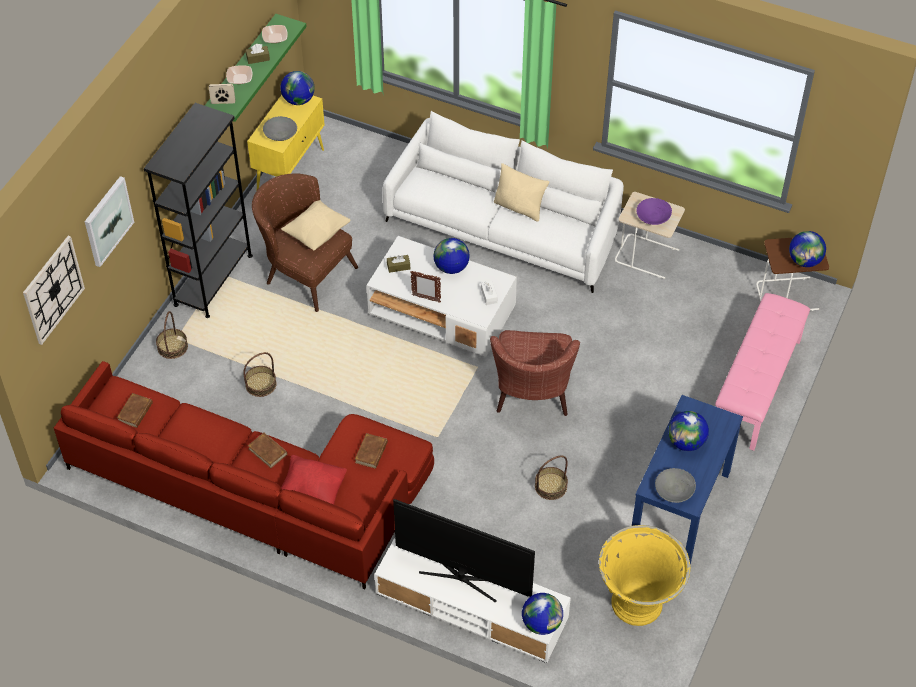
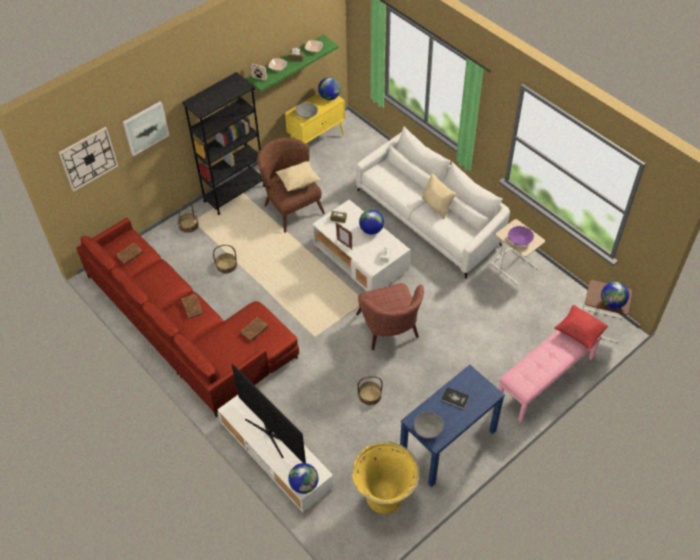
camera: 25 degrees right, 0 degrees up
(312, 491) = (205, 341): red pillow -> red pillow (579, 332)
(532, 395) = (389, 331): brown armchair -> brown armchair turned 45 degrees counterclockwise
(686, 442) = (455, 398): globe -> book

